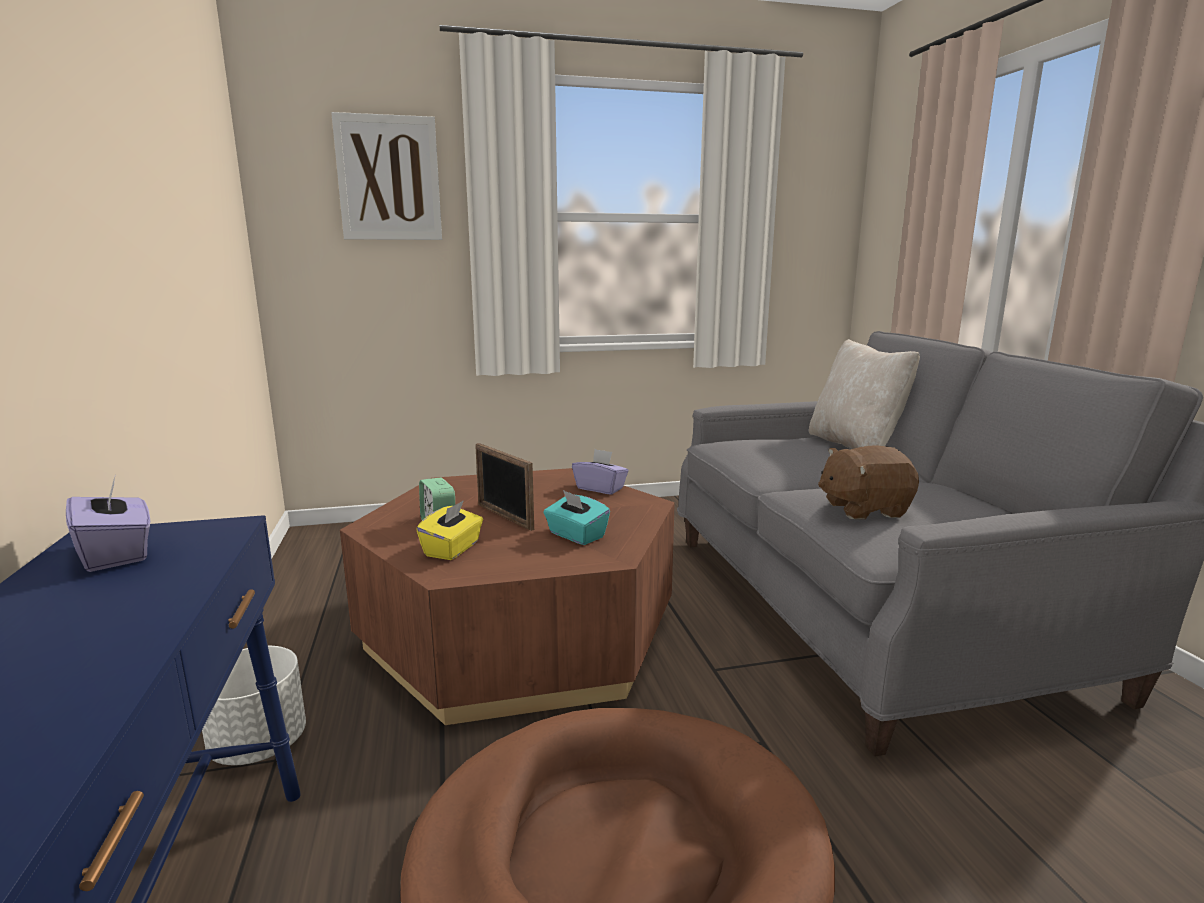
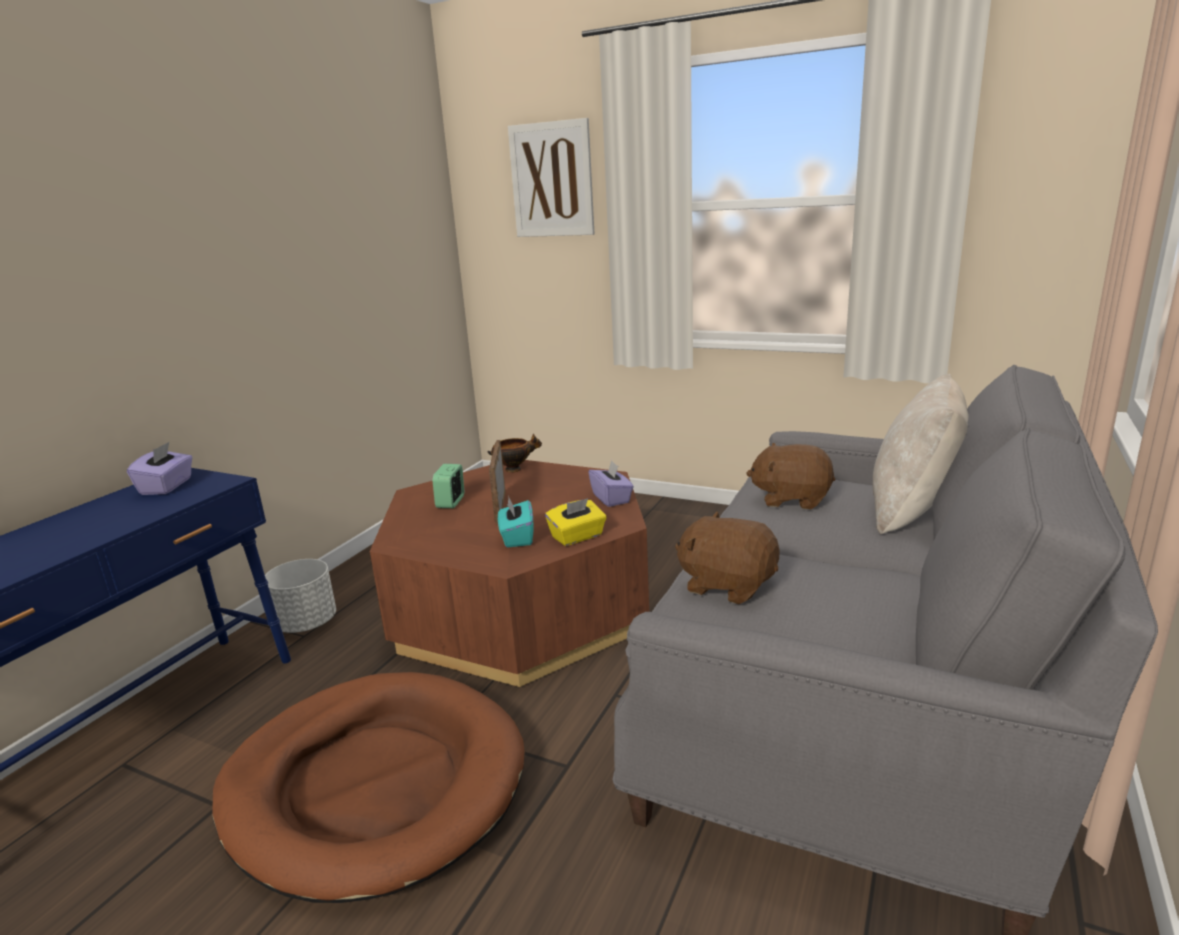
camera: 40 degrees right, 5 degrees up
(453, 485) = (515, 469): none -> bowl
(453, 549) = (428, 525): yellow tissue box -> yellow tissue box (577, 537)
(776, 452) = (791, 499): none -> brown plush toy

